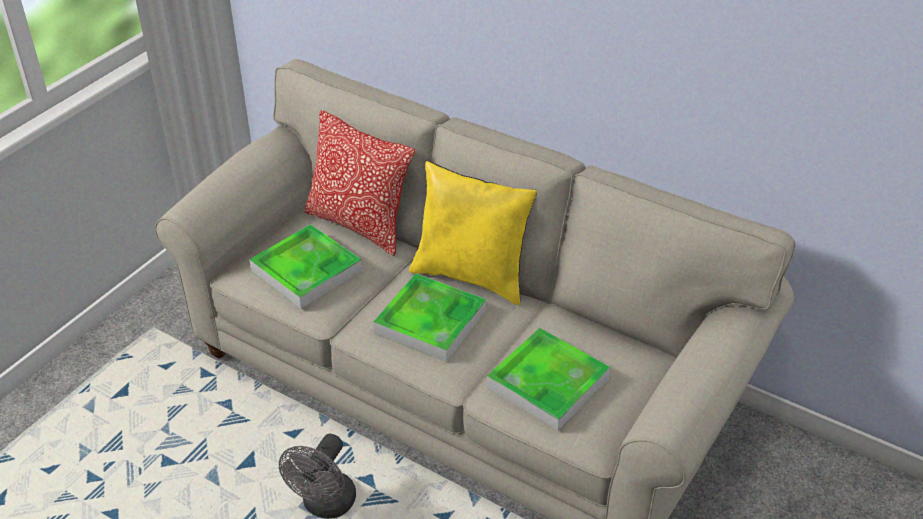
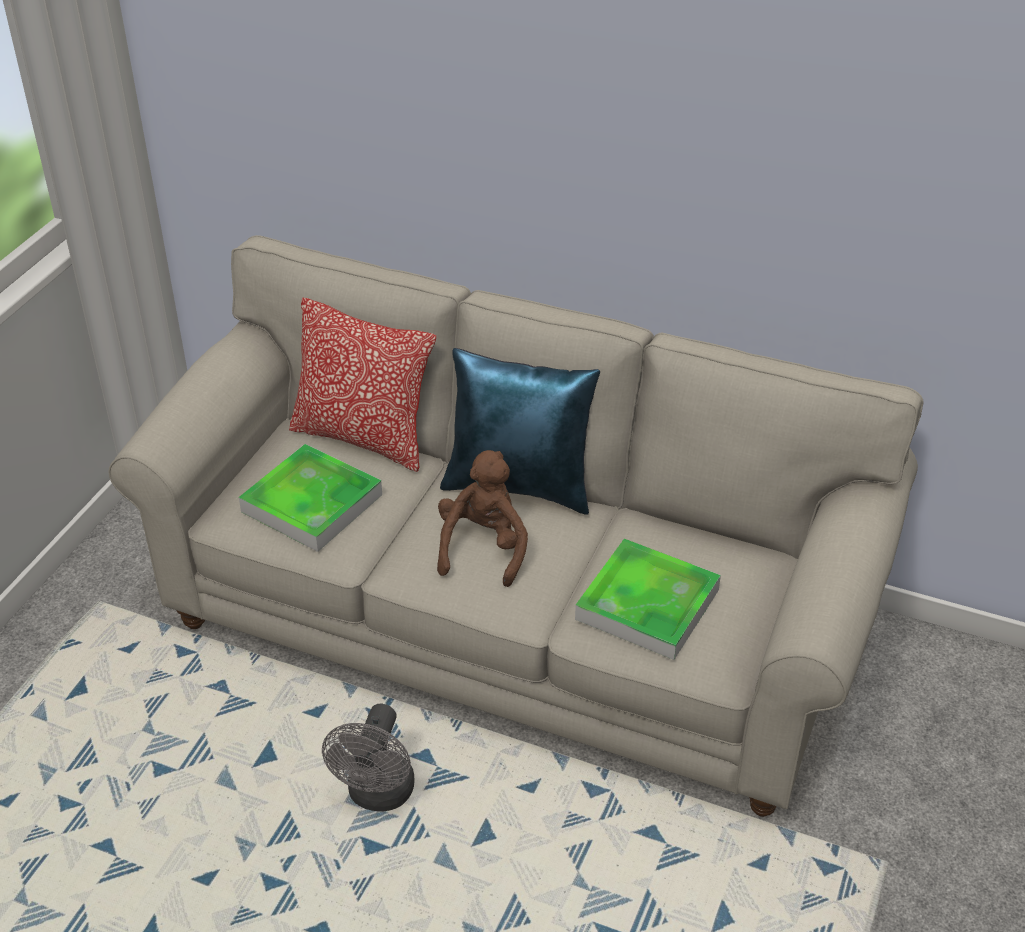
camera: 10 degrees left, 0 degrees up
(430, 322) = (483, 548): tray -> brown plush toy
(472, 276) = (520, 485): yellow pillow -> blue pillow

